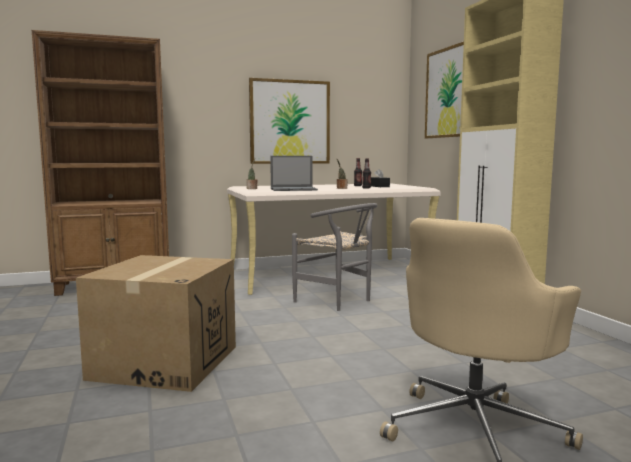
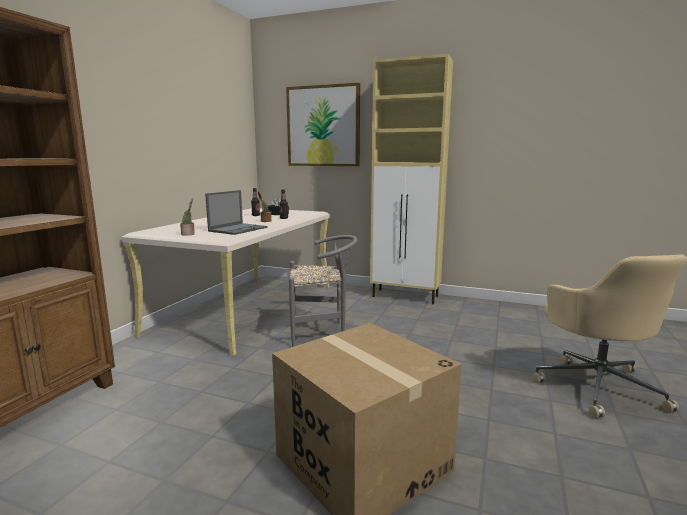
camera: 50 degrees left, 5 degrees up
(290, 122) = (173, 149): picture -> none

